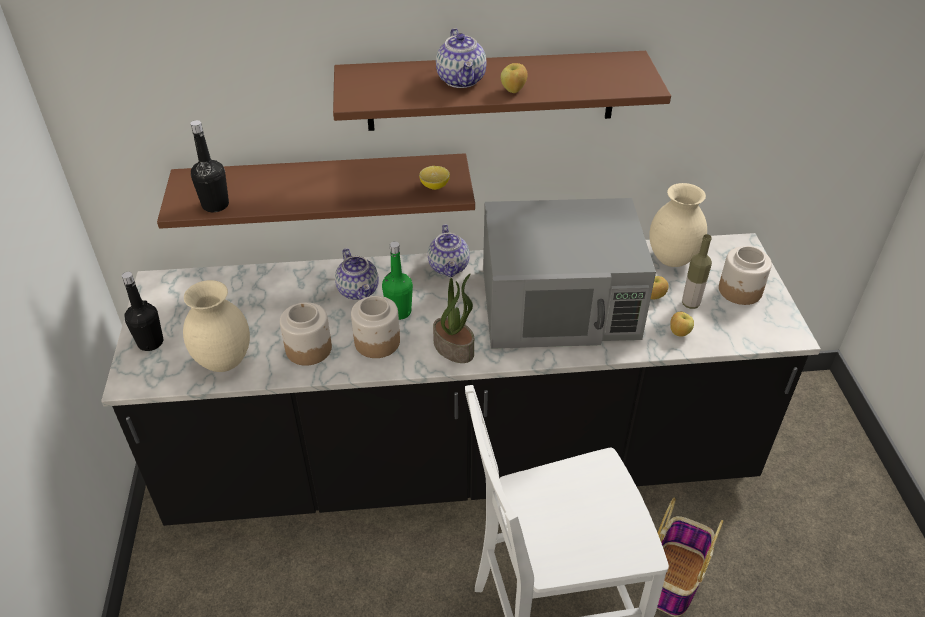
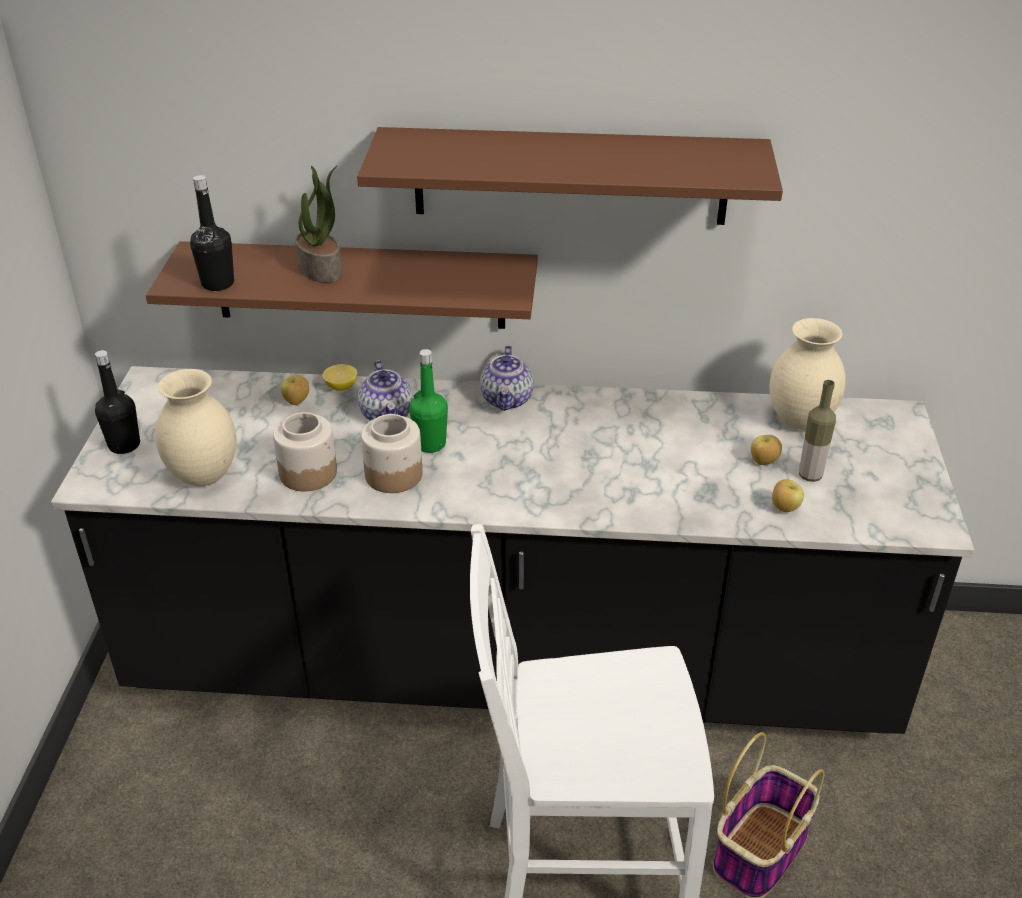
camera: 10 degrees right, 5 degrees down
(434, 186) = (486, 287): lemon -> lemon (341, 387)
(454, 348) = (488, 493): potted plant -> potted plant (321, 269)
(462, 80) = (524, 154): teapot -> none
(513, 90) = (584, 169): apple -> apple (296, 402)
(560, 303) = (637, 457): grey microwave -> none
(740, 291) = (882, 468): jar -> none

